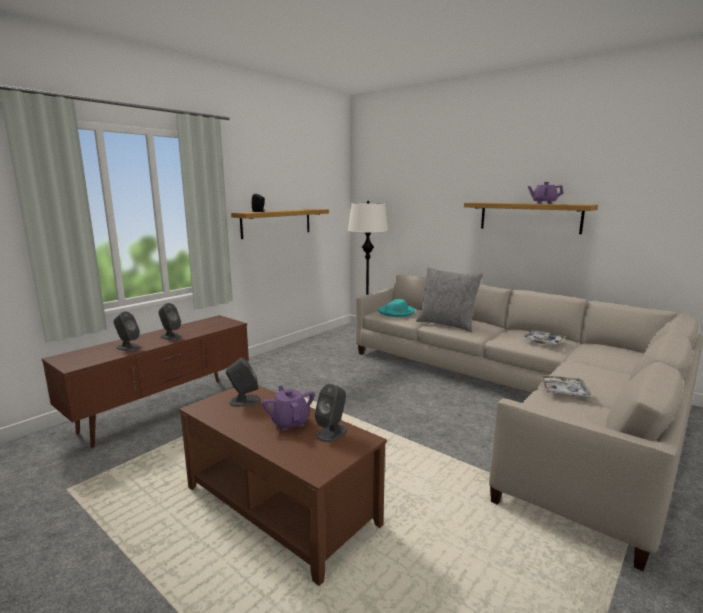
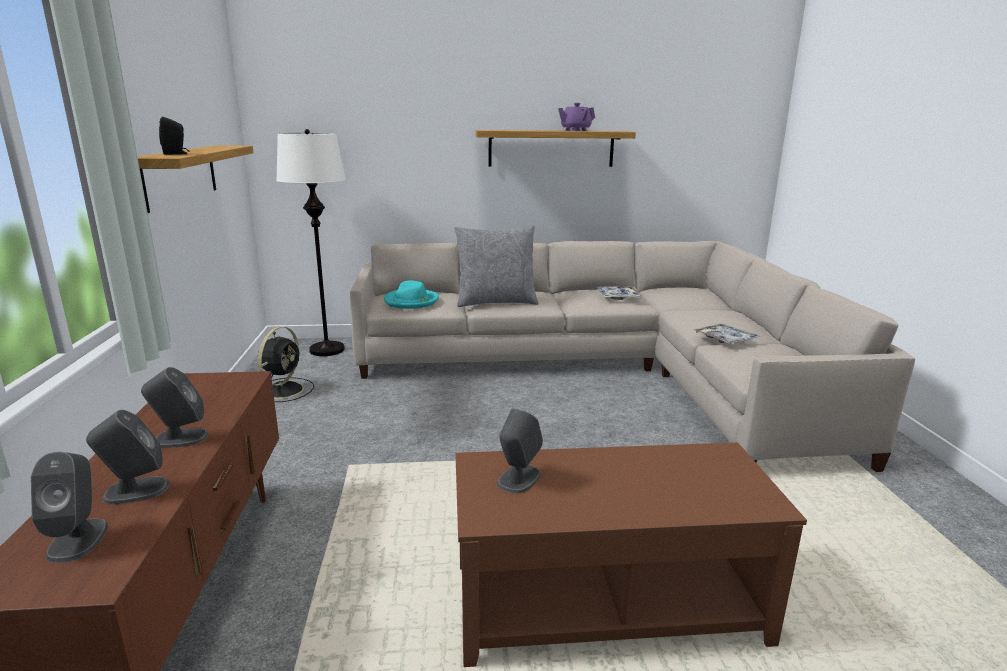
camera: 45 degrees left, 5 degrees up
(289, 422) = (629, 475): purple teapot -> none
(317, 348) = (284, 389): none -> black fan
(332, 432) = (688, 462): grey speaker -> grey speaker (78, 539)

